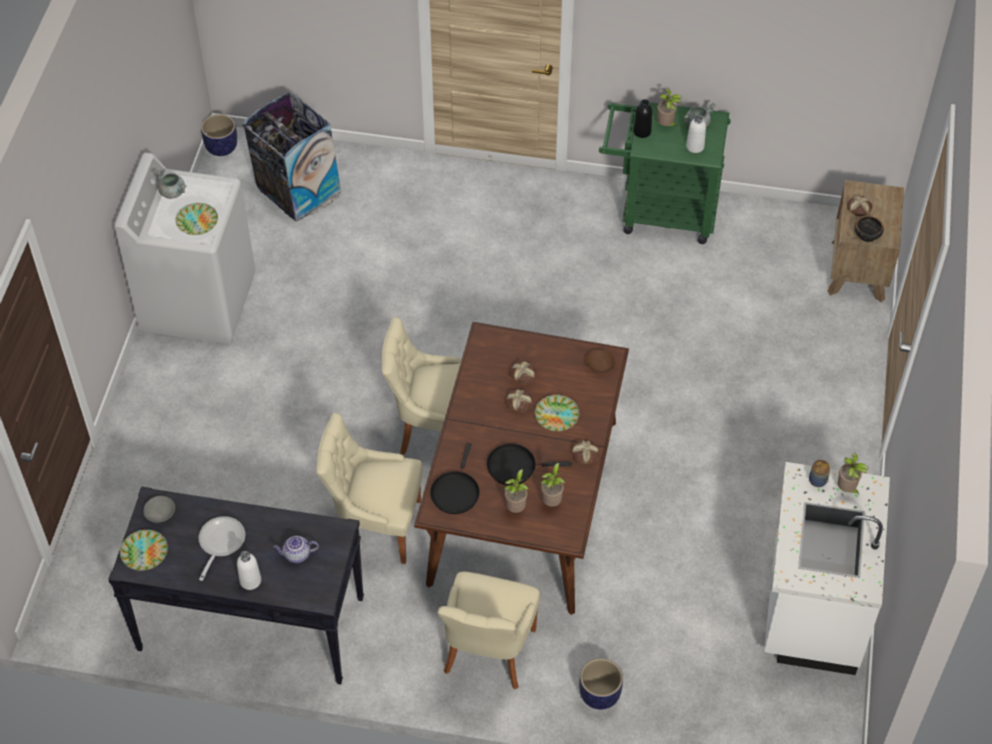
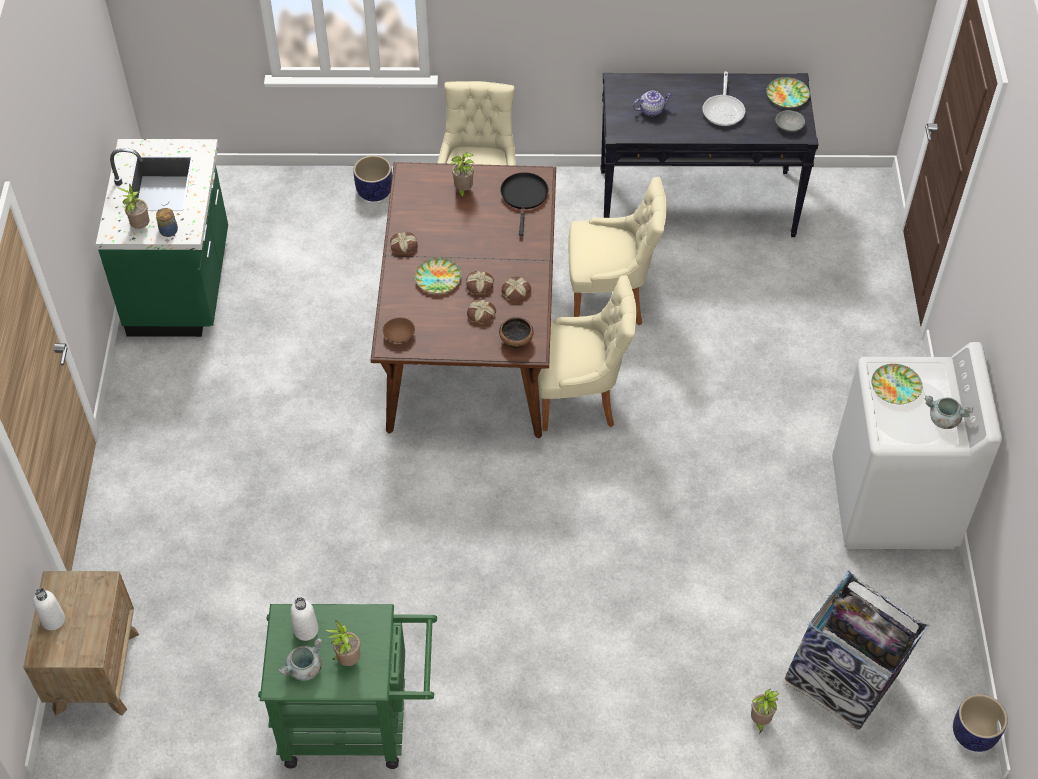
camera: 170 degrees right, 0 degrees up
(250, 580) = (684, 87): white bottle -> white bottle (53, 620)
(515, 466) = (471, 225): black frying pan -> none
(552, 501) = (429, 200): potted plant -> potted plant (760, 721)
(642, 131) = (380, 642): black bottle -> none
(811, 606) = (182, 285): white counter -> green counter
(859, 208) = (88, 623): bread -> bread (515, 291)
(866, 235) = (83, 583): bowl -> bowl (516, 340)

